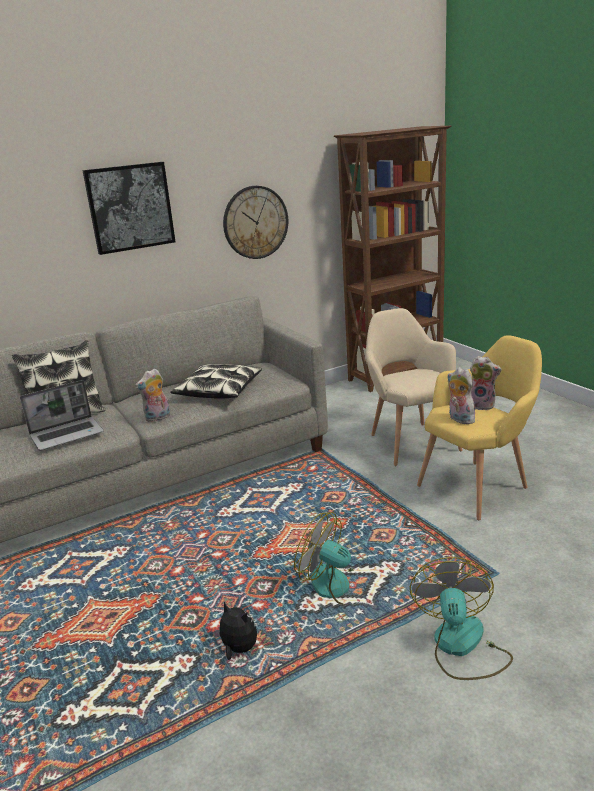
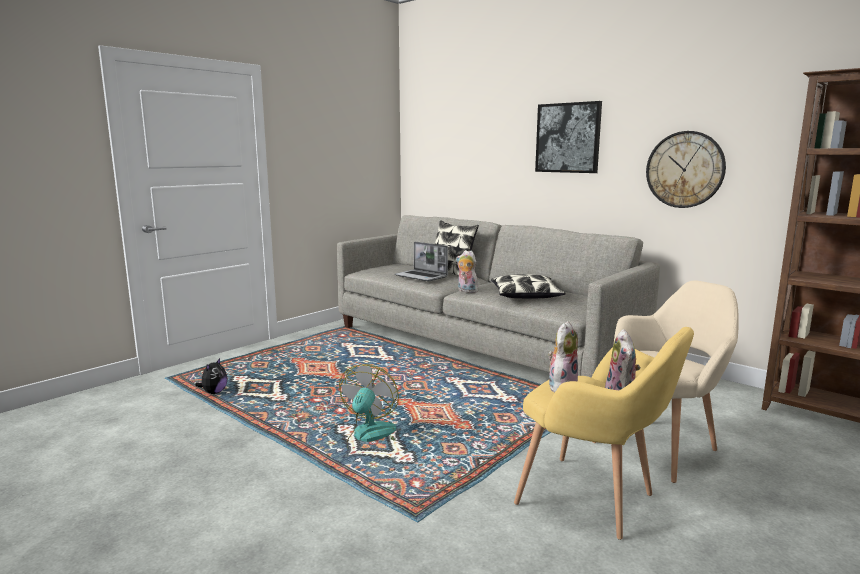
camera: 70 degrees right, 10 degrees down
(238, 649) = (293, 412): plush toy -> plush toy (214, 392)
(461, 647) = (301, 504): fan -> none

